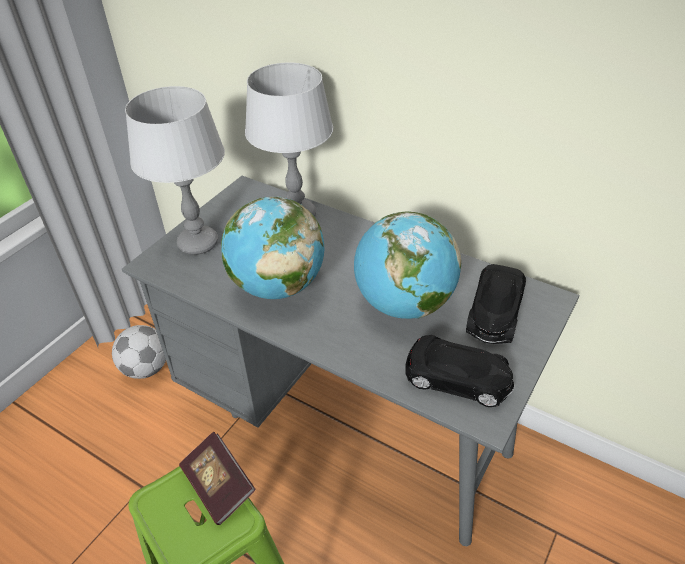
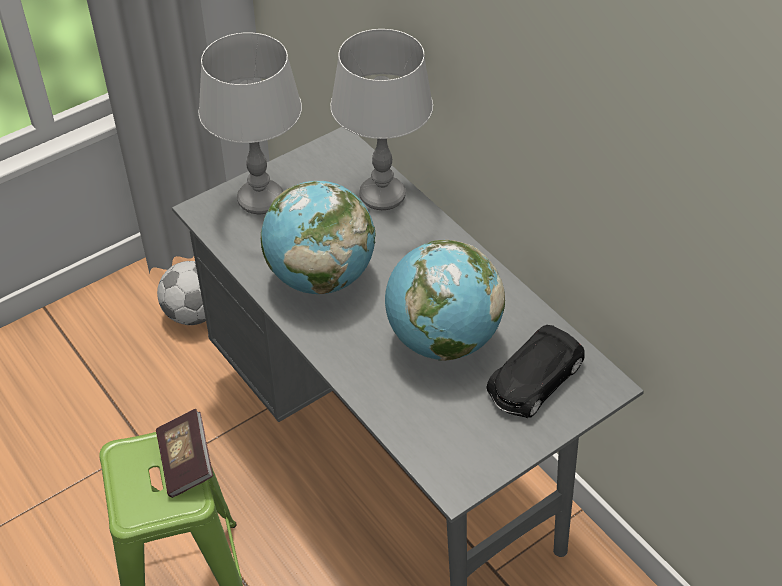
camera: 20 degrees right, 5 degrees up
(458, 379) = (450, 437): black toy car -> none

